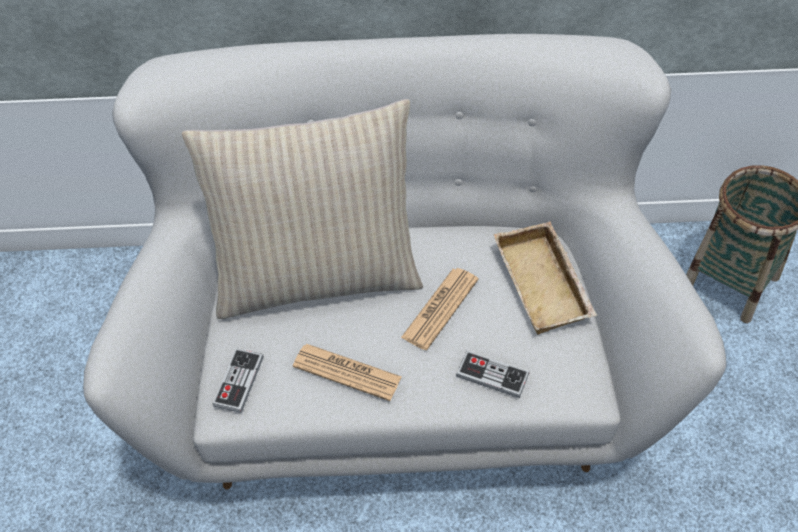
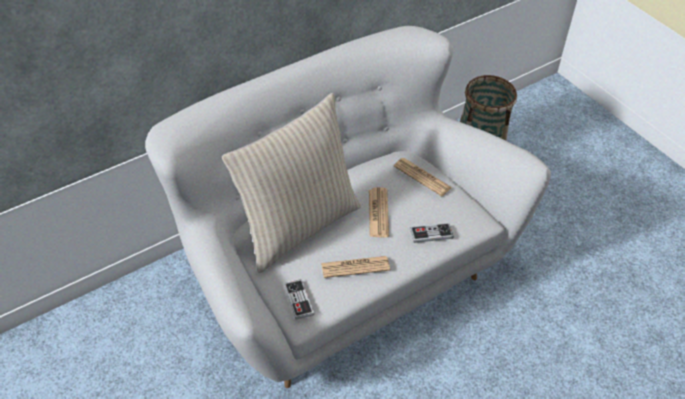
camera: 35 degrees left, 5 degrees down
(545, 284) = (422, 177): beige tray -> newspaper

